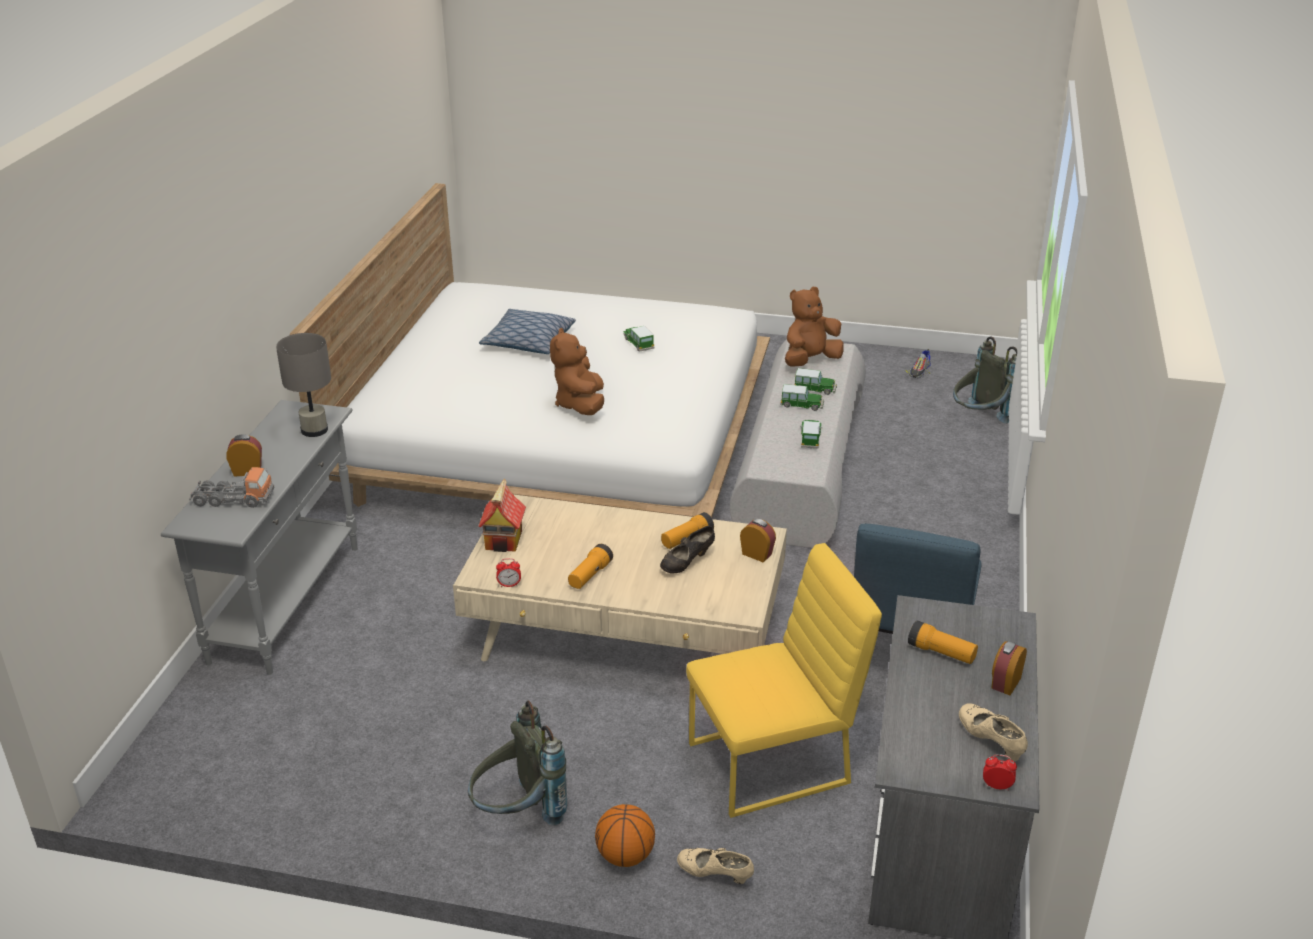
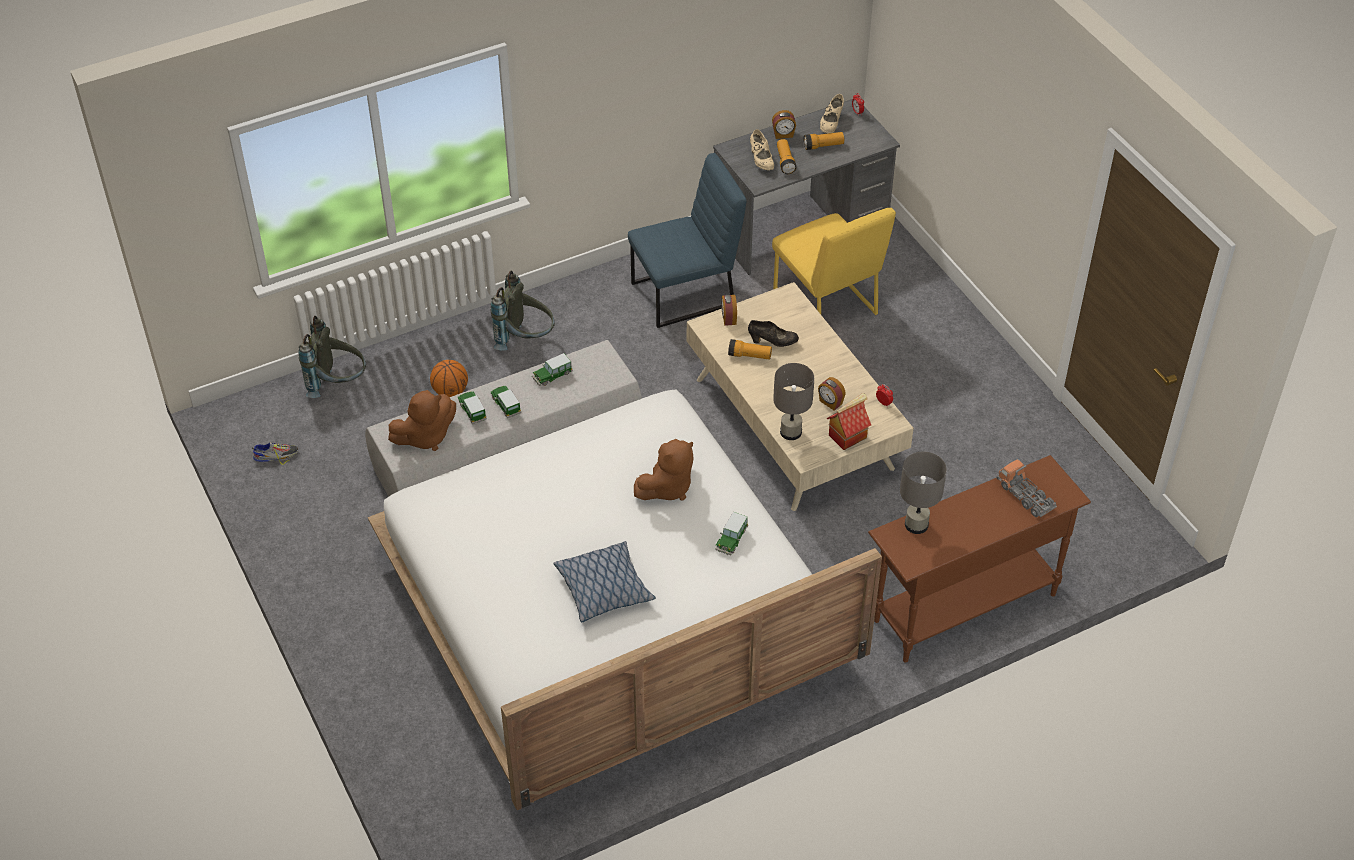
camera: 130 degrees left, 15 degrees up
(247, 471) = (994, 517): alarm clock -> alarm clock (830, 402)
(287, 602) = (964, 607): grey console table -> brown console table
(518, 814) = (975, 372): grey backpack -> grey backpack (526, 340)
(558, 512) = (790, 432): none -> grey table lamp
(590, 575) = (833, 375): flashlight -> flashlight (823, 146)
(625, 856) = (950, 319): basketball -> basketball (450, 391)
(638, 343) = (535, 517): toy car -> toy car (731, 539)
(715, 875) = (922, 284): beige shoe -> beige shoe (761, 160)
(773, 762) = (826, 303): yellow chair -> yellow chair turned 150 degrees counterclockwise
(810, 361) = (425, 437): brown plush toy -> brown plush toy turned 45 degrees counterclockwise

